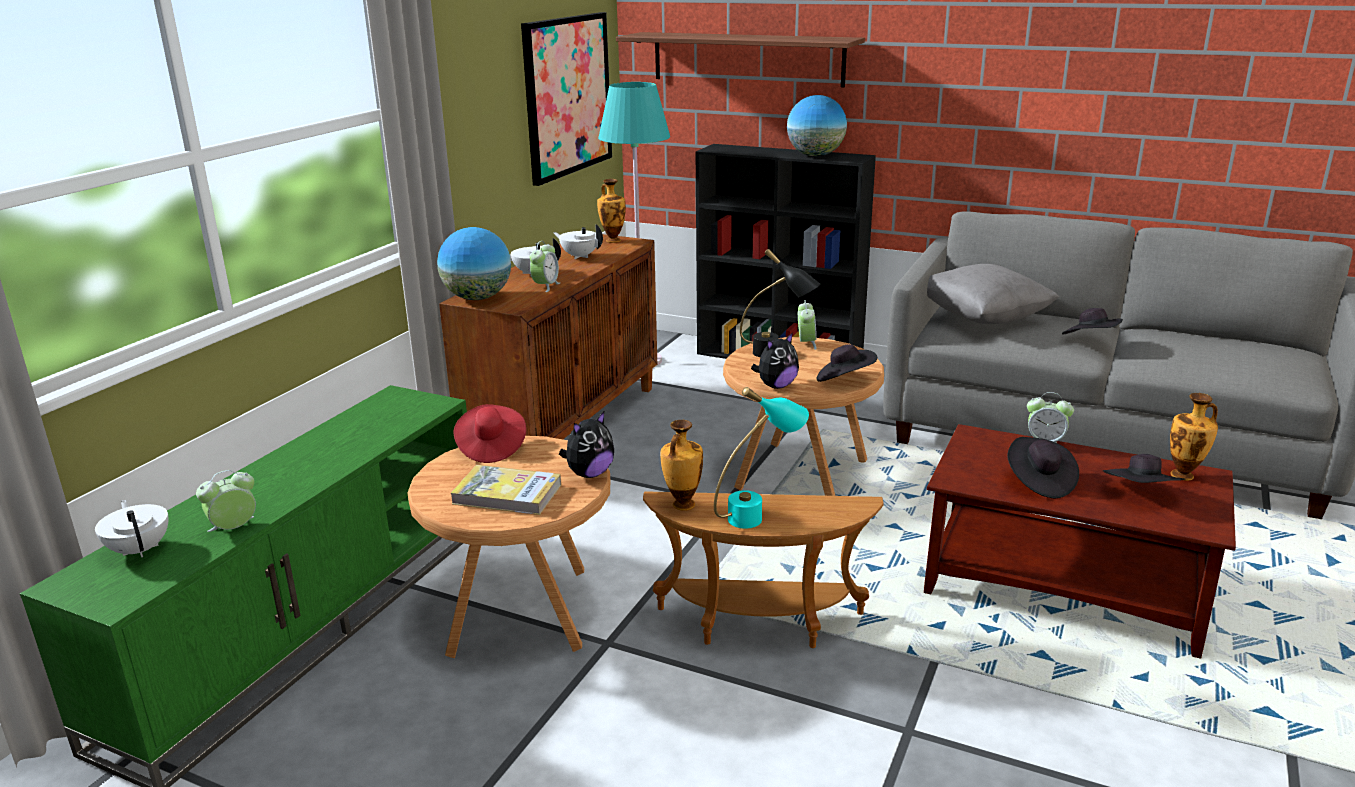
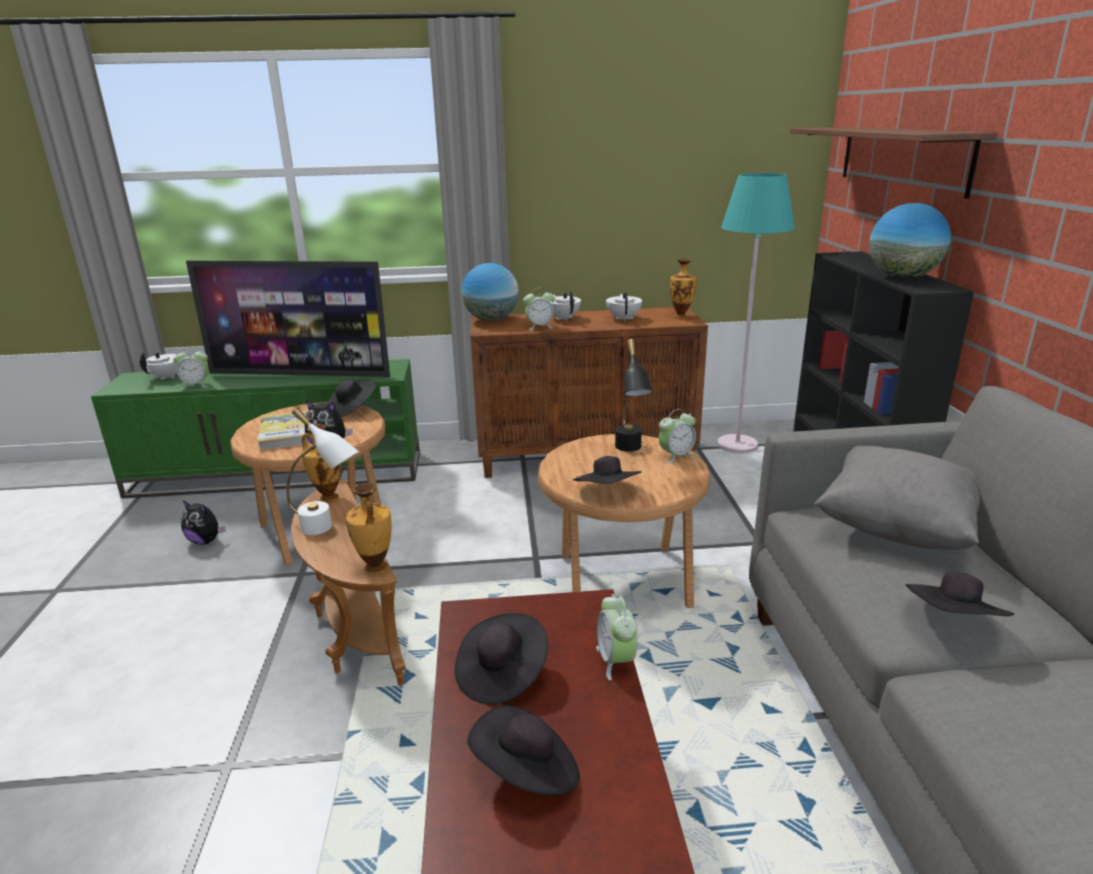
camera: 60 degrees right, 0 degrees up
(234, 528) = (196, 385): alarm clock -> alarm clock turned 150 degrees clockwise
(328, 452) = (301, 374): none -> television
(490, 448) = (351, 410): red hat -> black hat
(567, 96) = (722, 181): picture -> none
(758, 514) = (328, 530): turquoise table lamp -> white table lamp
(776, 386) = (557, 468): plush toy -> plush toy (206, 541)
(1184, 476) = (623, 814): vase -> vase (375, 568)

